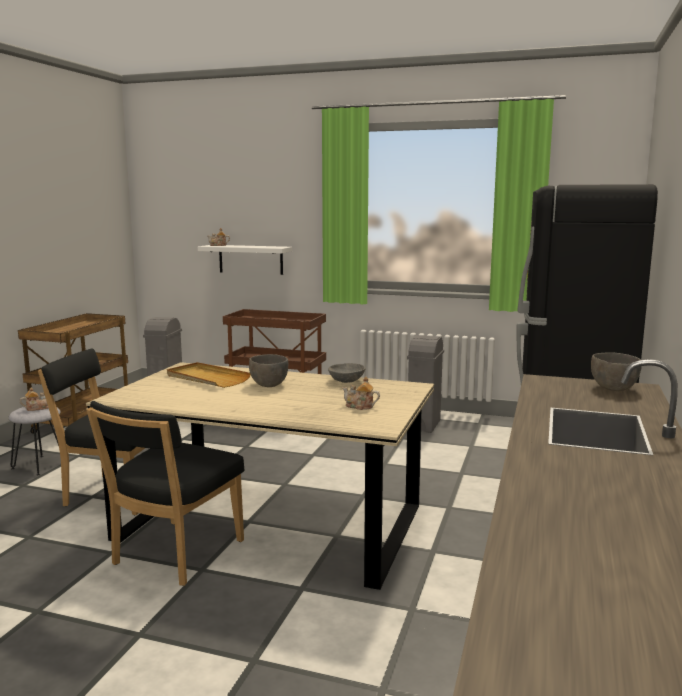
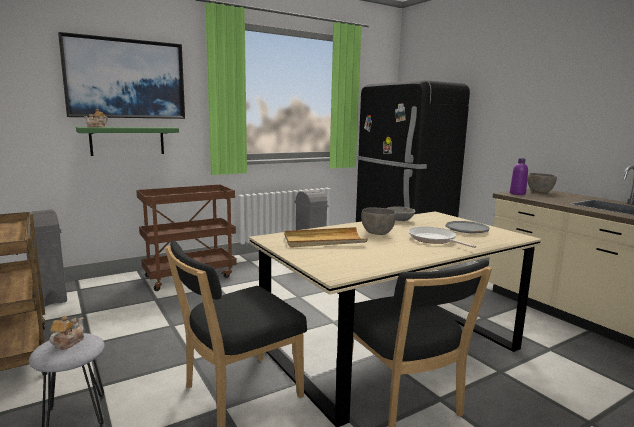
camera: 50 degrees left, 0 degrees up
(250, 259) = (127, 141): white shelf -> green shelf
(251, 198) = (126, 79): none -> picture
(287, 403) = (434, 239): none -> frying pan
(360, 406) = (466, 230): teapot -> grey plate
(557, 382) = (517, 193): none -> purple bottle

